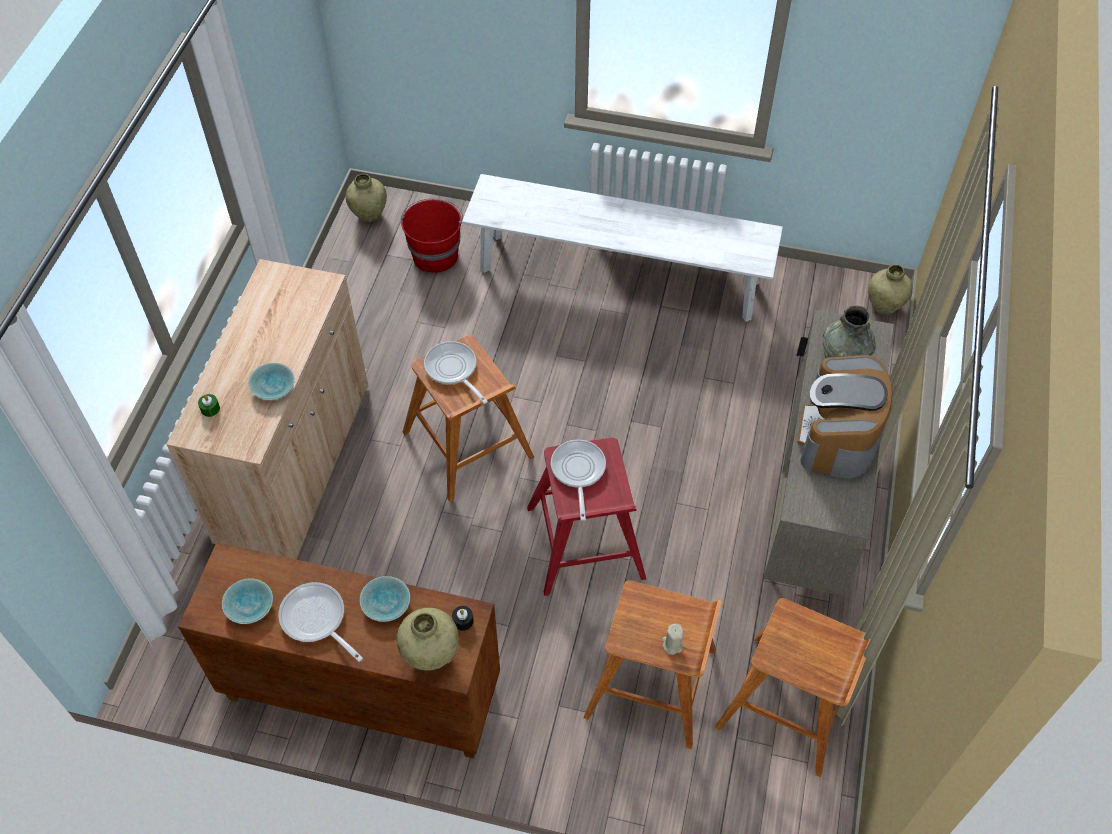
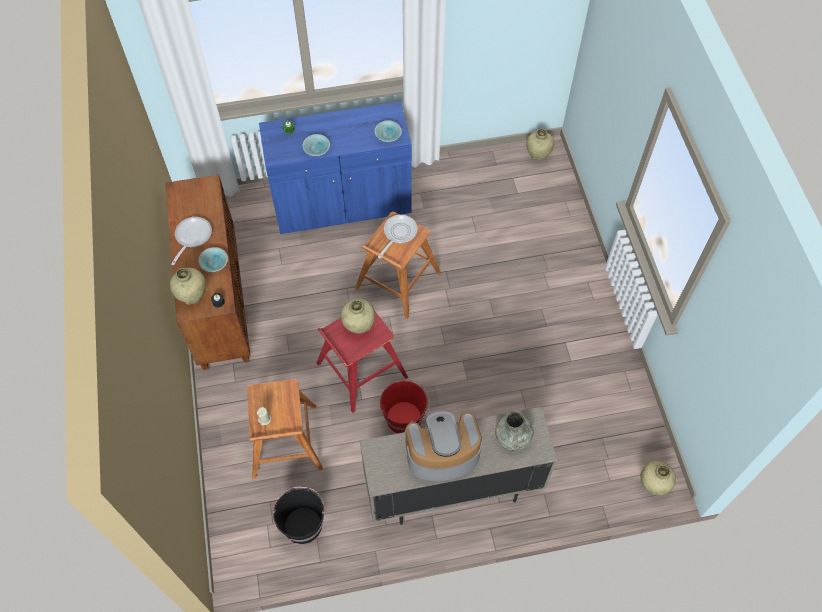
camera: 65 degrees right, 5 degrees up
(249, 604) = (189, 205): turquoise bowl -> turquoise bowl (388, 134)
(294, 462) = (342, 204): beige cabinet -> blue cabinet
(435, 255) = (528, 202): red bucket -> red bucket (404, 417)
(578, 472) = (359, 326): frying pan -> beige vase
(619, 276) = (574, 308): white bench -> none
(788, 705) = (302, 524): brown stool -> black bucket

